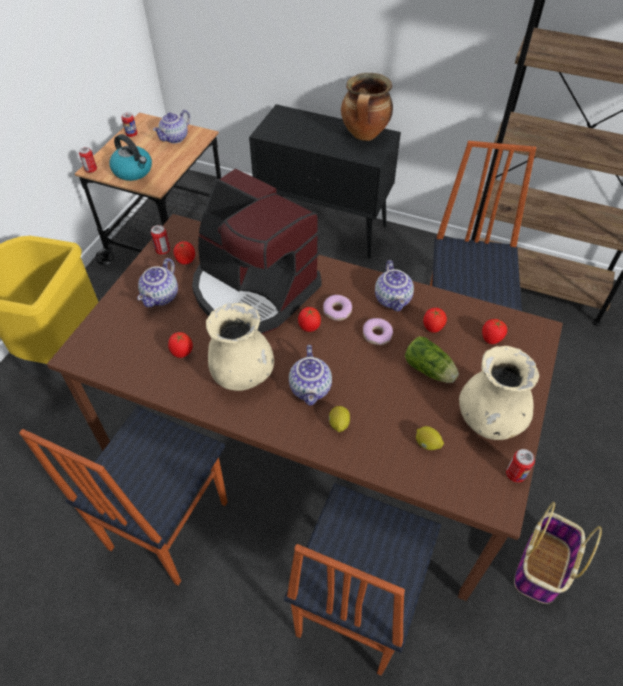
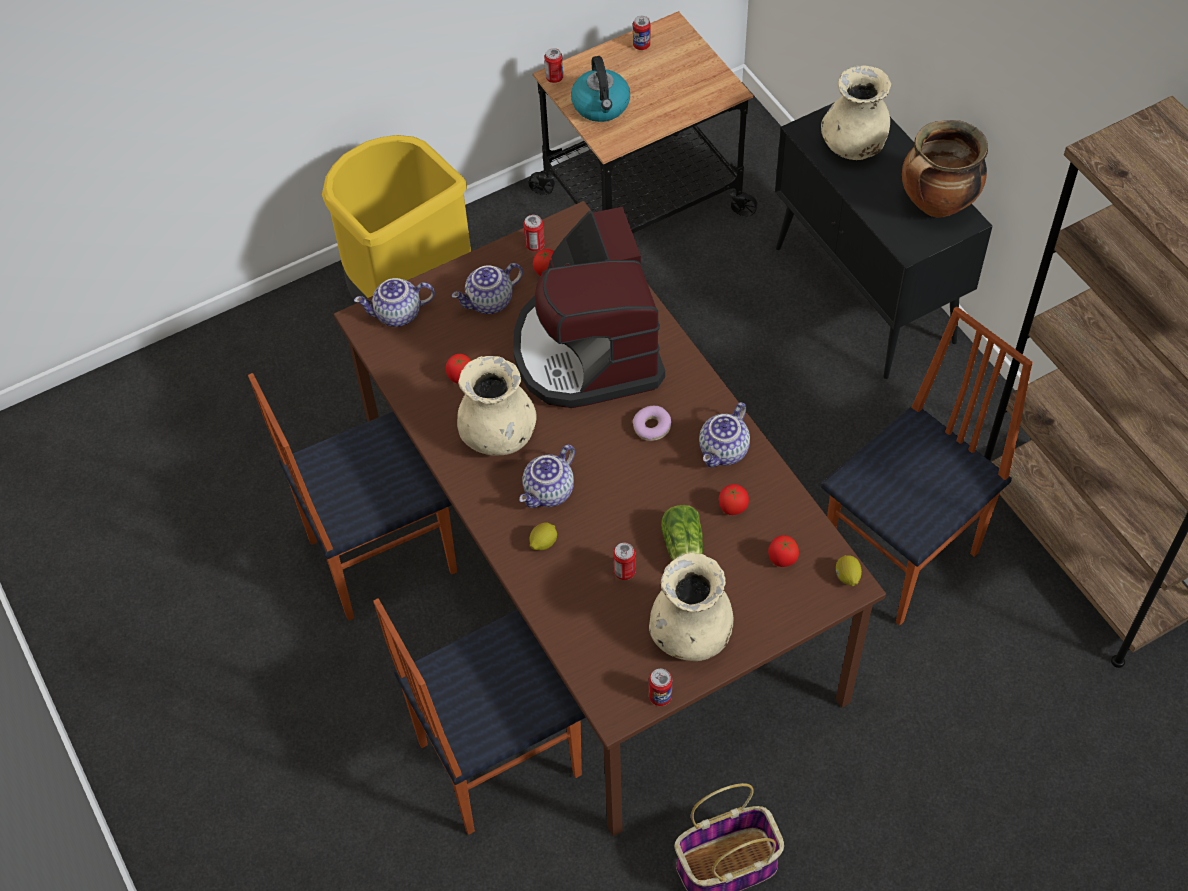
camera: 40 degrees right, 5 degrees up
(175, 138) = (689, 79): teapot -> teapot (397, 315)
(297, 129) = (854, 146): none -> beige vase
(309, 328) = (605, 428): tomato -> none
(377, 335) = (667, 479): donut -> none
(409, 408) = (624, 571): none -> can
(427, 444) = (607, 615): lemon -> lemon (847, 577)

